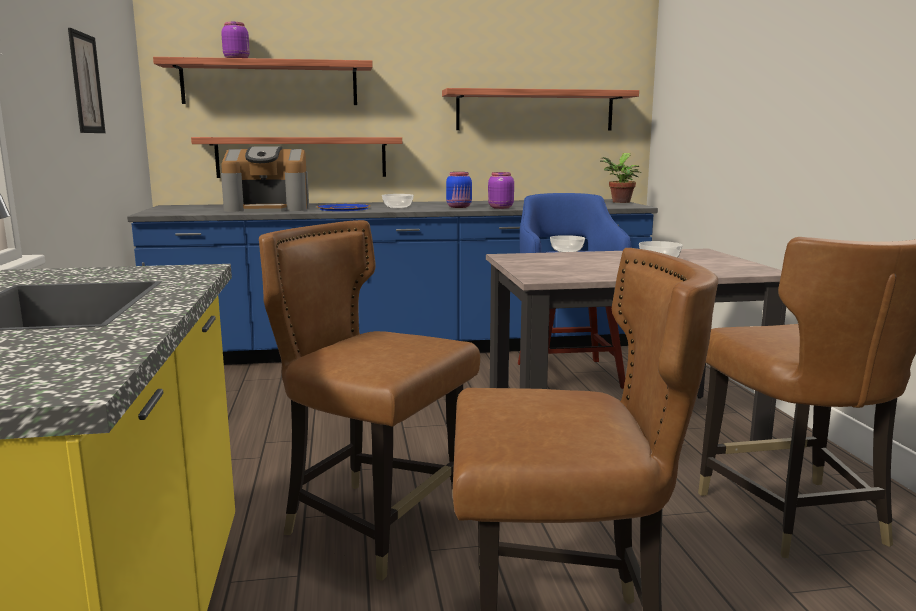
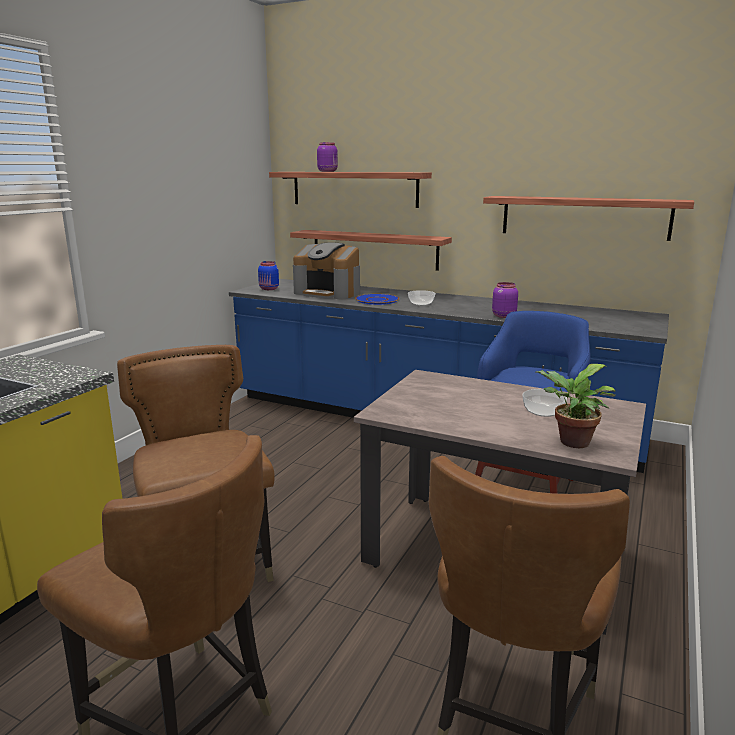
camera: 35 degrees right, 5 degrees up
(86, 83) = (188, 205): picture -> none
(459, 207) = (471, 310): blue jar -> blue jar (269, 289)
(567, 251) = (529, 372): bowl -> none
(620, 202) = (651, 321): potted plant -> potted plant (570, 443)

